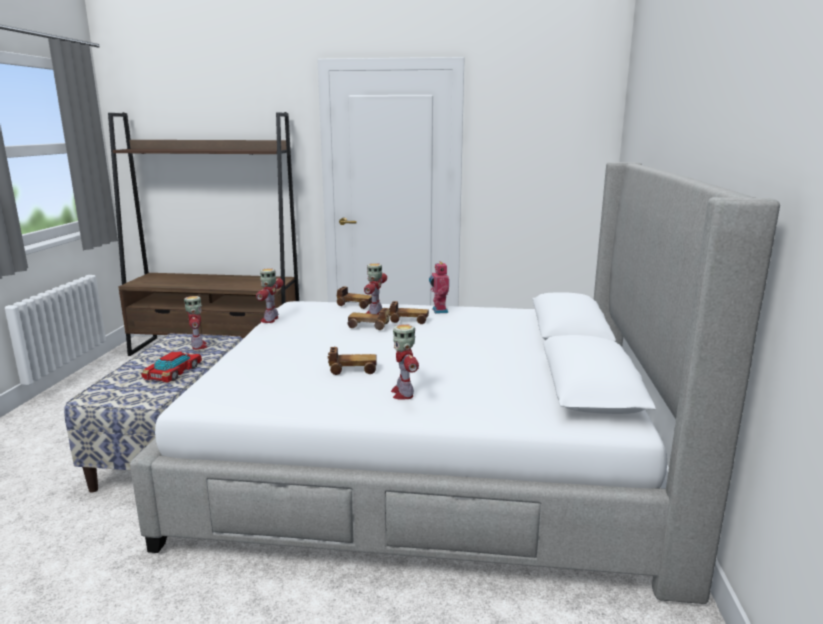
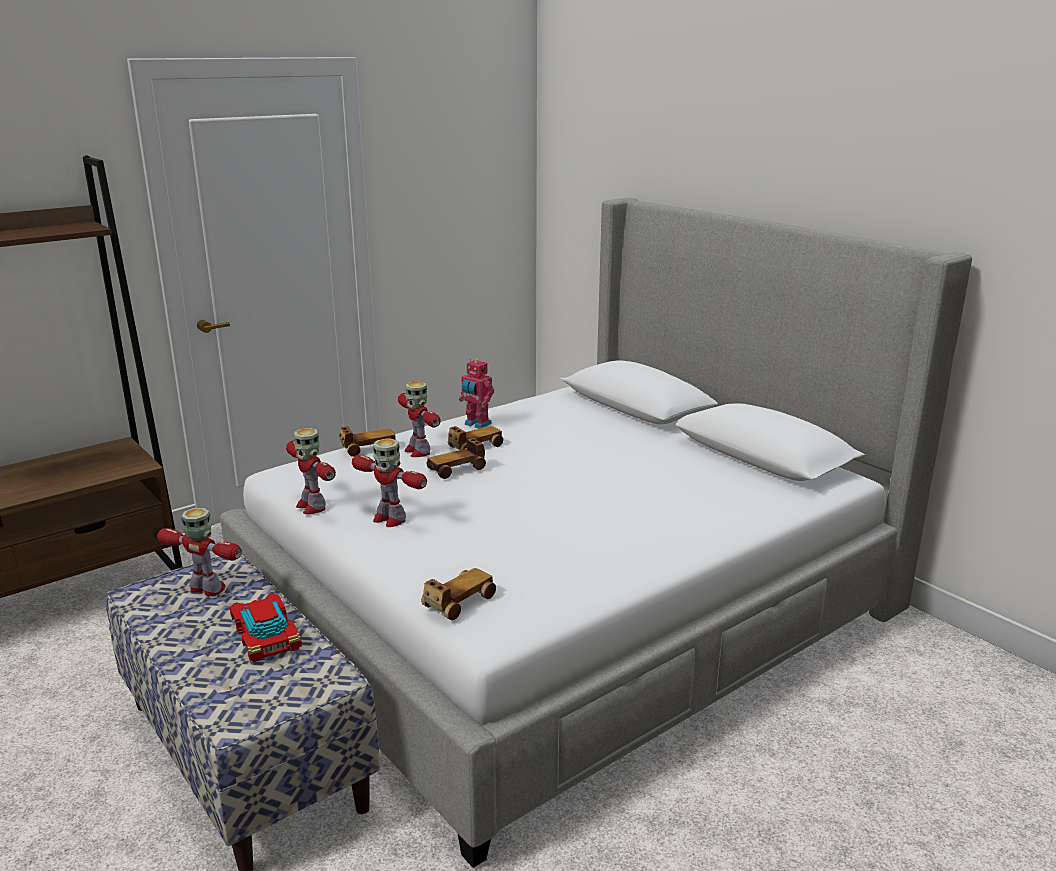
camera: 45 degrees left, 5 degrees up
(352, 369) = (556, 524): toy car -> toy car (458, 602)
(403, 393) = (655, 526): toy robot -> toy robot (389, 519)

